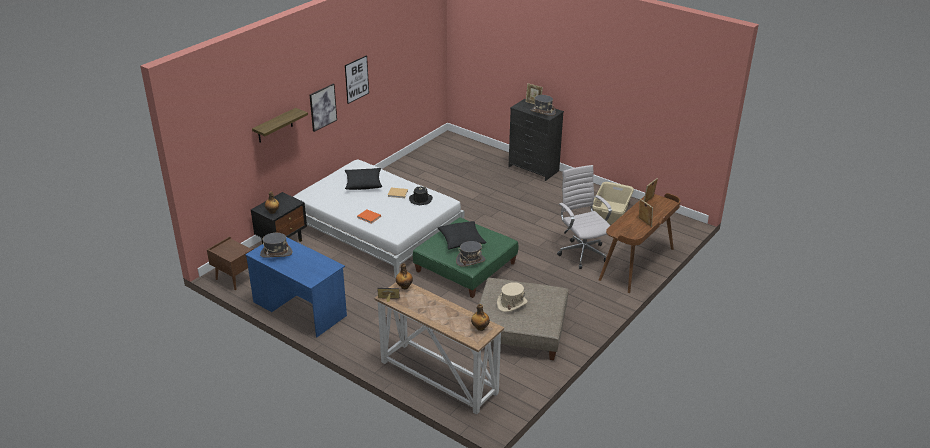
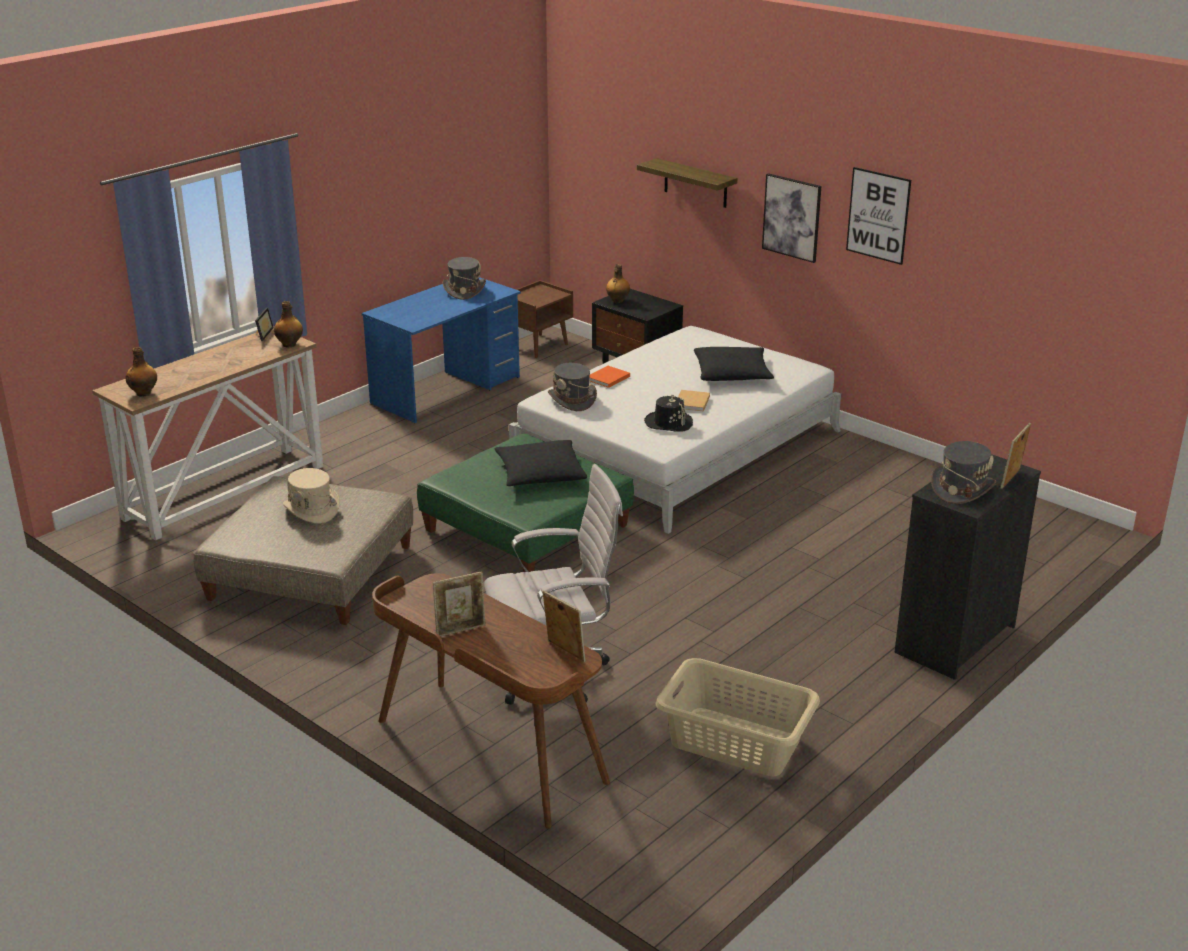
camera: 95 degrees right, 5 degrees down
(470, 260) = (468, 480): grey hat -> grey hat (572, 400)

